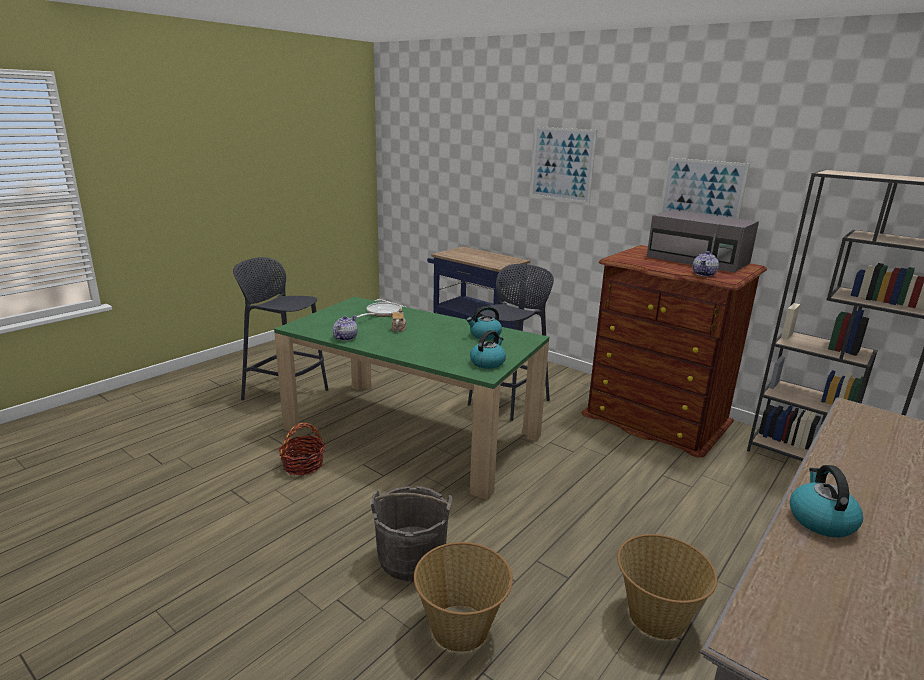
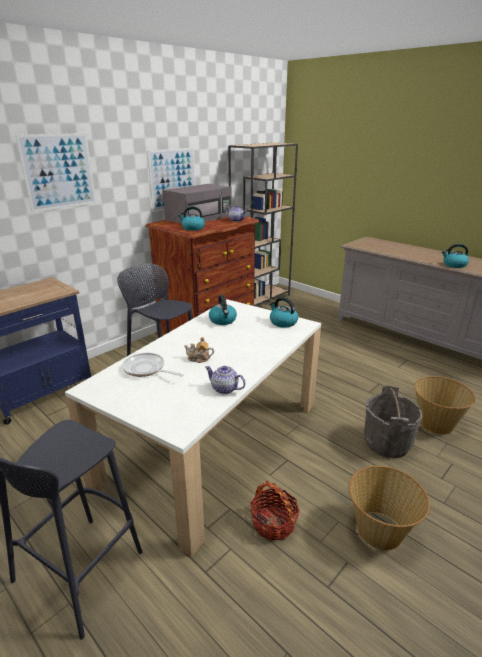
camera: 85 degrees left, 5 degrees up
(411, 433) = (215, 442): green dining table -> white dining table
(632, 258) = (192, 228): none -> kettle
(656, 617) = (396, 363): basket -> basket (380, 531)

